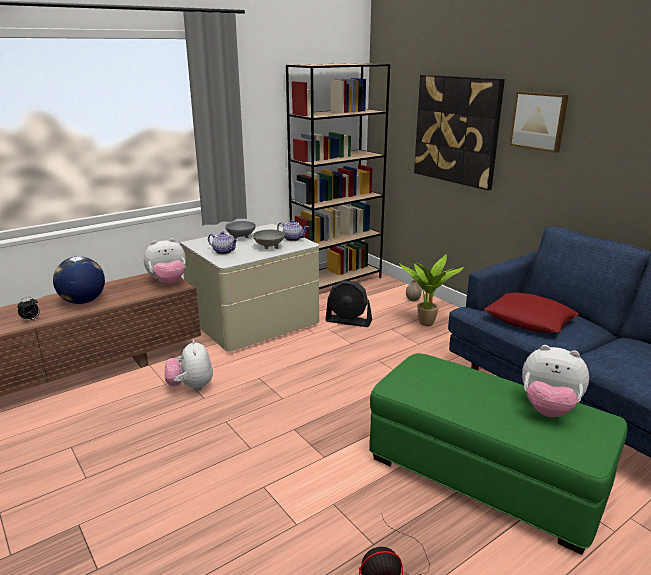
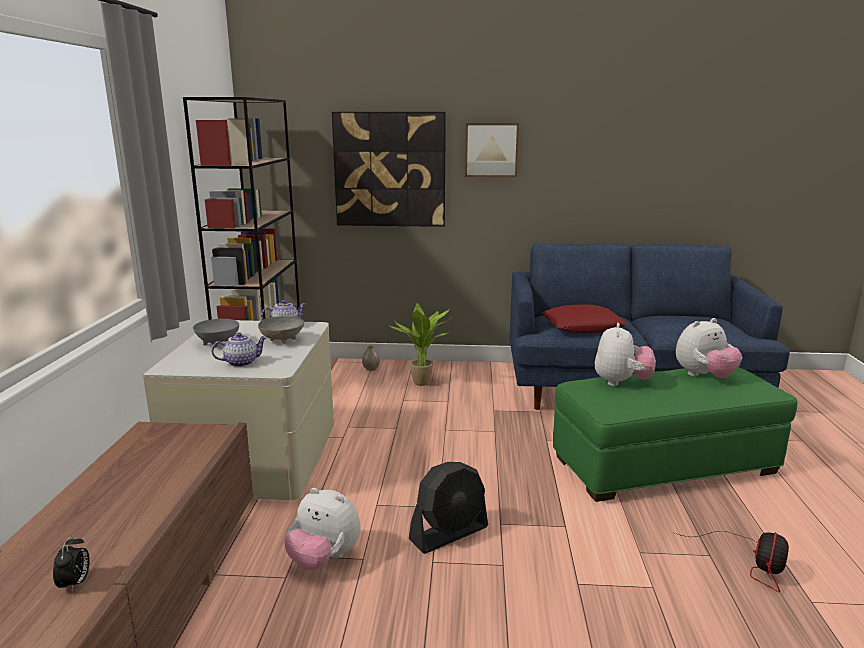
camera: 50 degrees left, 5 degrees down
(83, 301) = (108, 515): globe -> none
(168, 282) = (185, 435): plush toy -> plush toy (621, 382)
(348, 321) = (353, 411): black fan -> black fan (449, 533)

